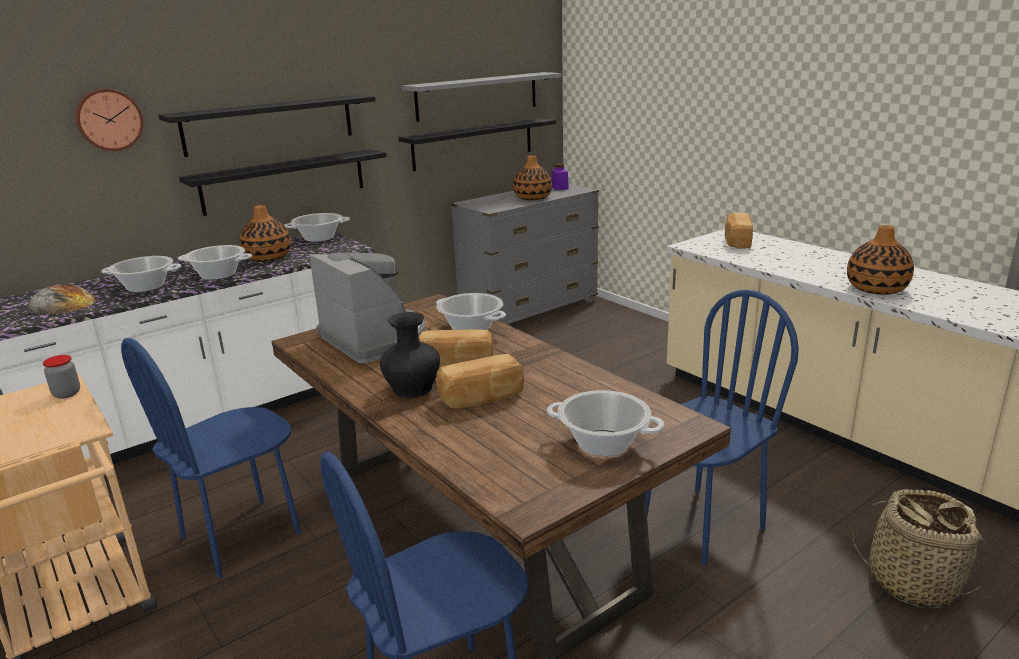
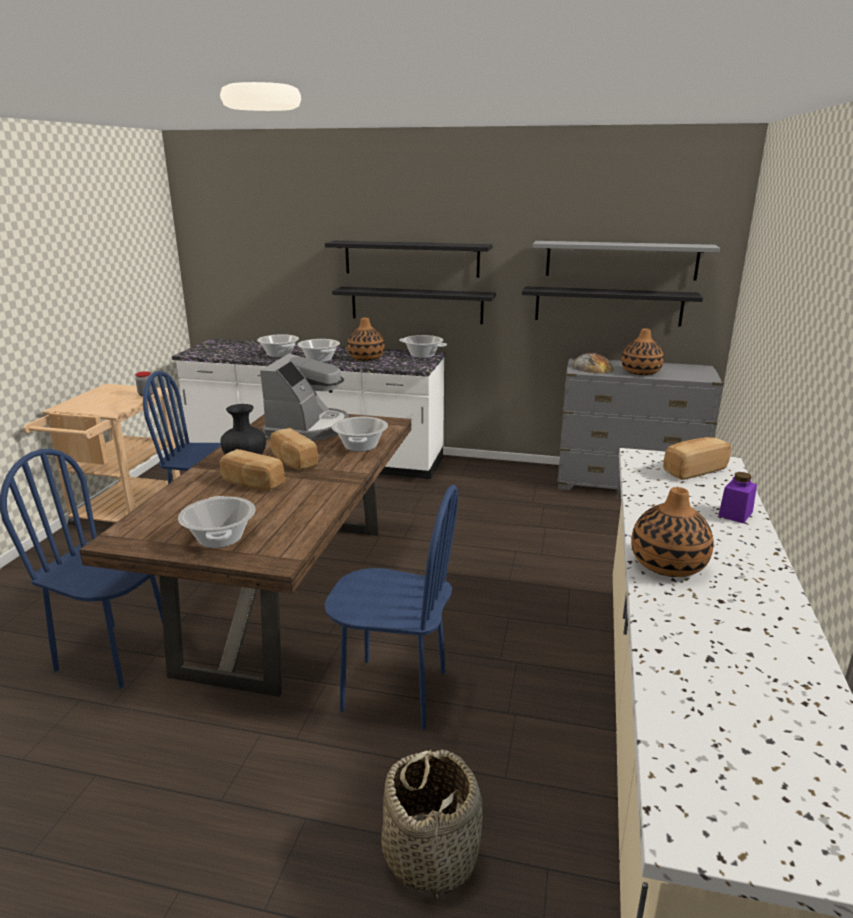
camera: 50 degrees right, 0 degrees up
(61, 304) = (234, 351): bread -> bread (592, 367)
(109, 119) = (304, 240): wall clock -> none
(559, 188) = (692, 371): purple jar -> purple jar (735, 514)

